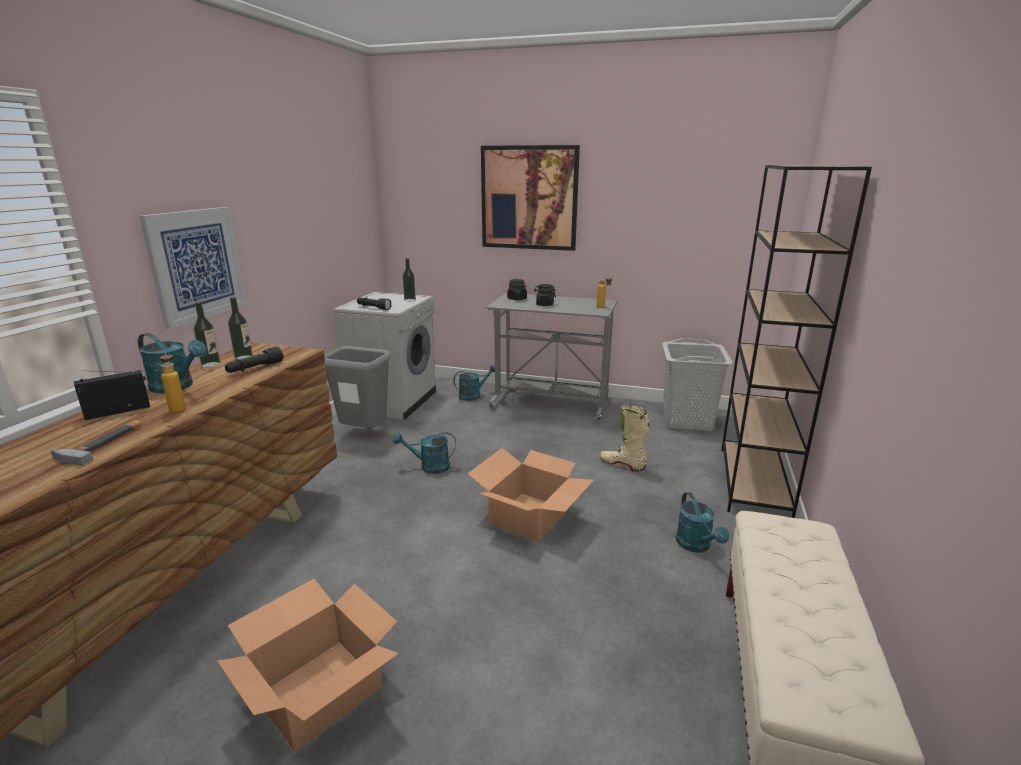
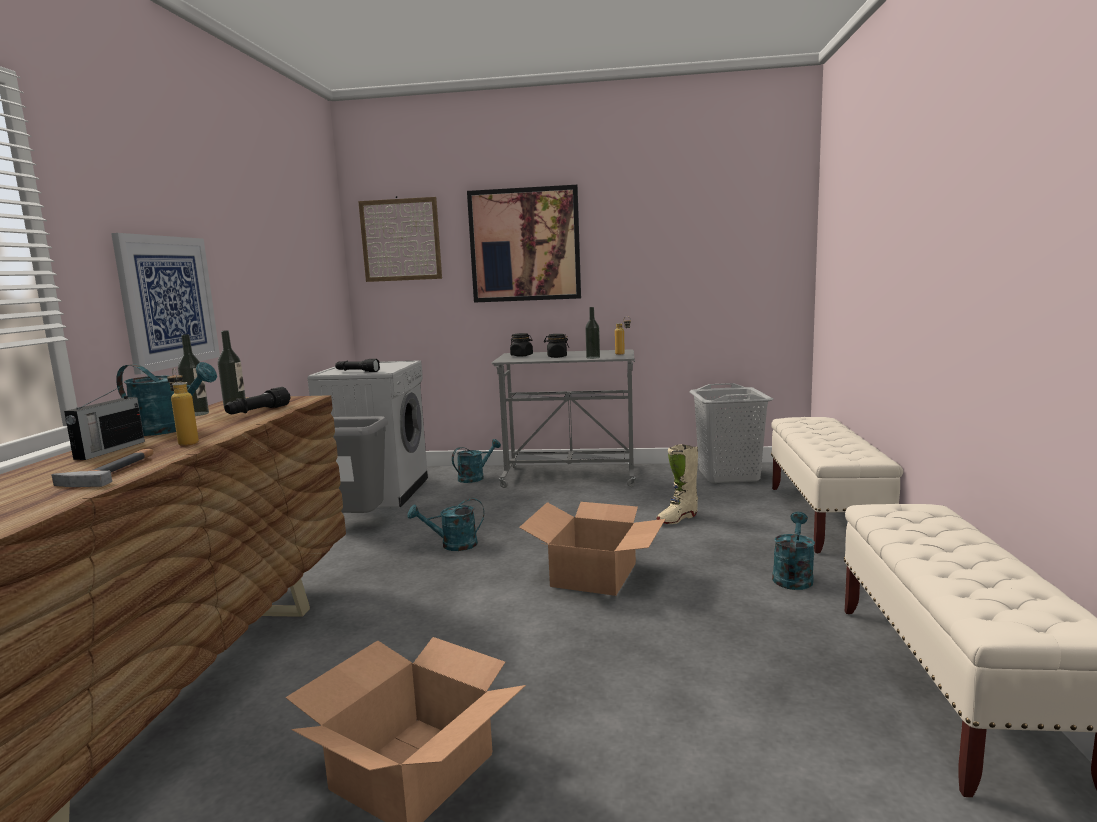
camera: 10 degrees left, 10 degrees down
(119, 411) = (109, 450): radio -> radio turned 150 degrees clockwise
(410, 300) = (396, 364): bottle -> bottle (593, 357)
(424, 185) = (400, 238): none -> picture
(622, 464) = (677, 518): beige boot -> beige boot turned 60 degrees counterclockwise
(696, 546) = (793, 576): turquoise watering can -> turquoise watering can turned 135 degrees counterclockwise
(754, 482) = (825, 517): beige bookcase -> beige bench

